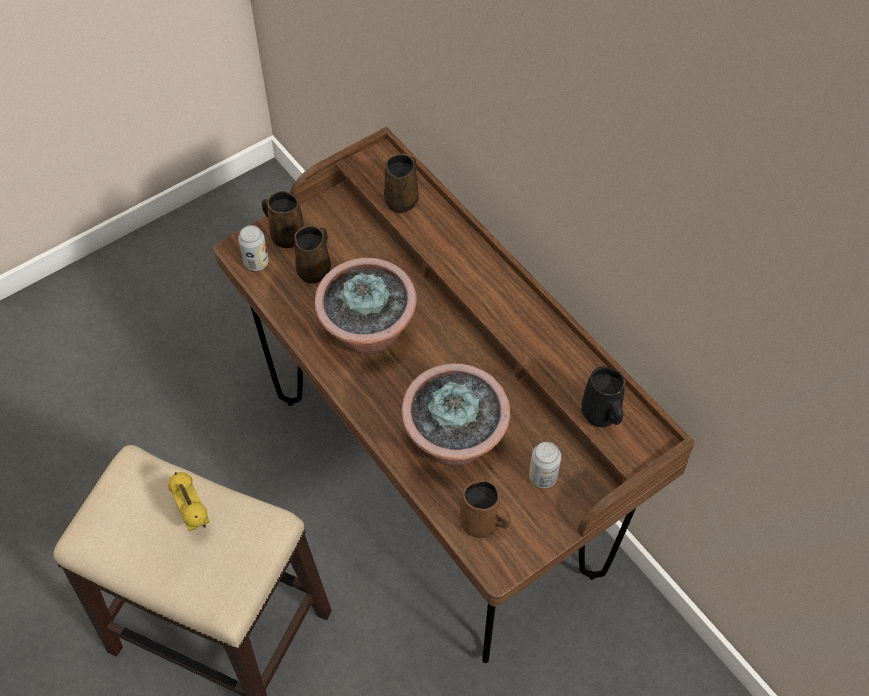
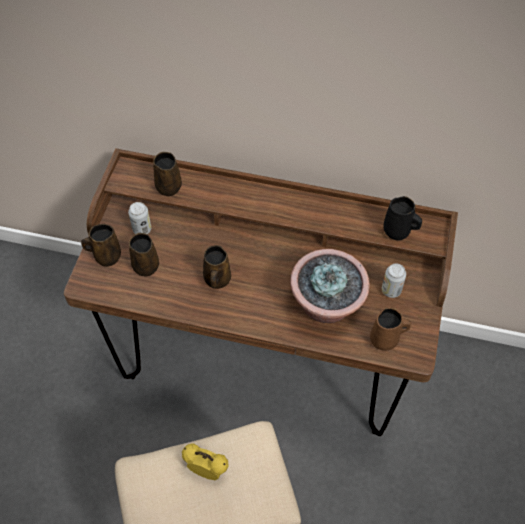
camera: 40 degrees left, 0 degrees up
(256, 262) = (103, 285): can -> can (142, 229)
(368, 334) = (217, 280): potted plant -> brown mug

